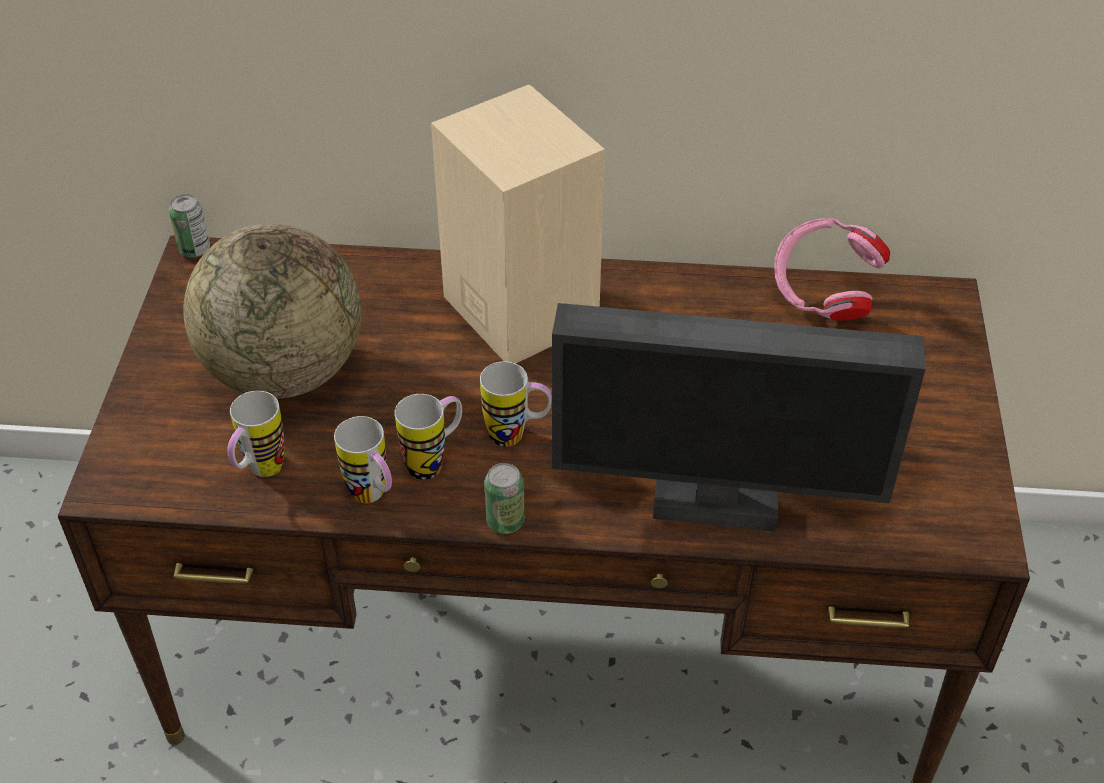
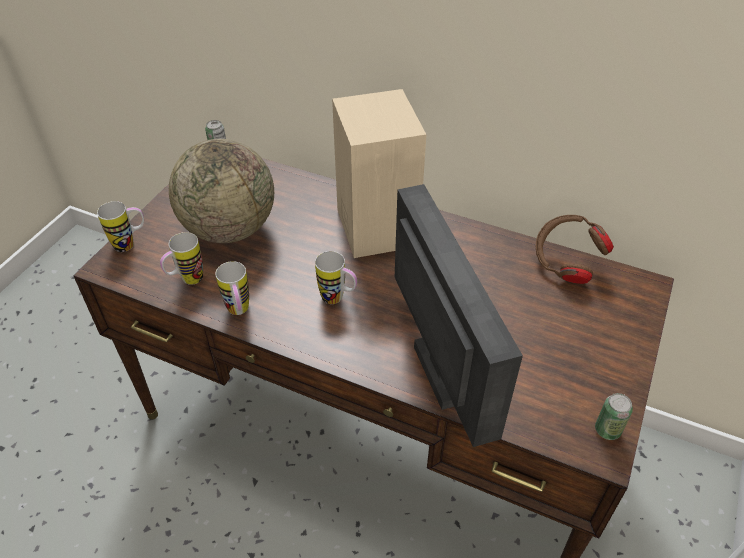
camera: 20 degrees right, 0 degrees up
(434, 461) = (283, 301): mug -> mug (130, 244)
(505, 521) = (305, 348): can -> can (607, 430)
(715, 505) = (436, 375): monitor -> monitor turned 135 degrees counterclockwise
(823, 296) = (565, 264): pink headphones -> brown headphones

